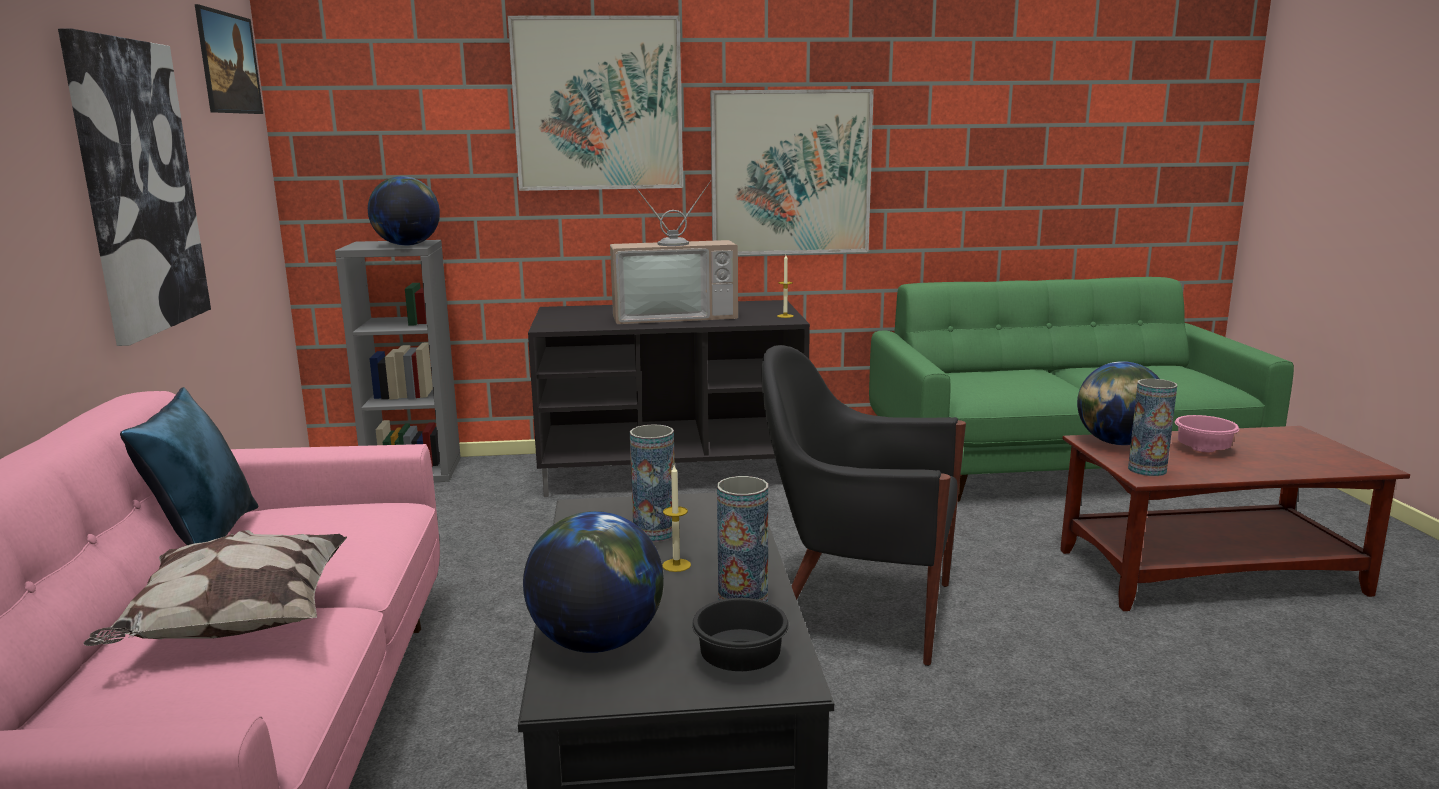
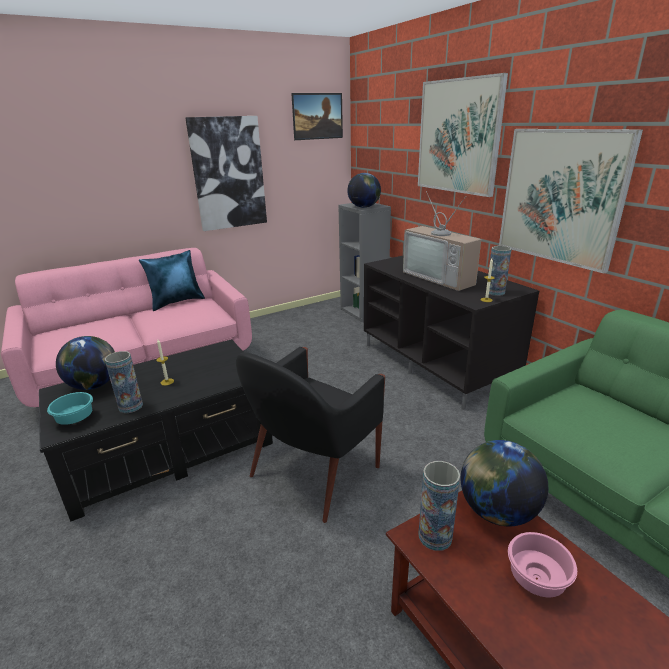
camera: 65 degrees right, 10 degrees up
(236, 626) = (110, 328): pillow -> none
(654, 532) = (201, 368): vase -> vase (495, 292)
(742, 660) = (76, 419): black bowl -> turquoise bowl
(858, 610) = (312, 473): black armchair -> black armchair turned 135 degrees counterclockwise

